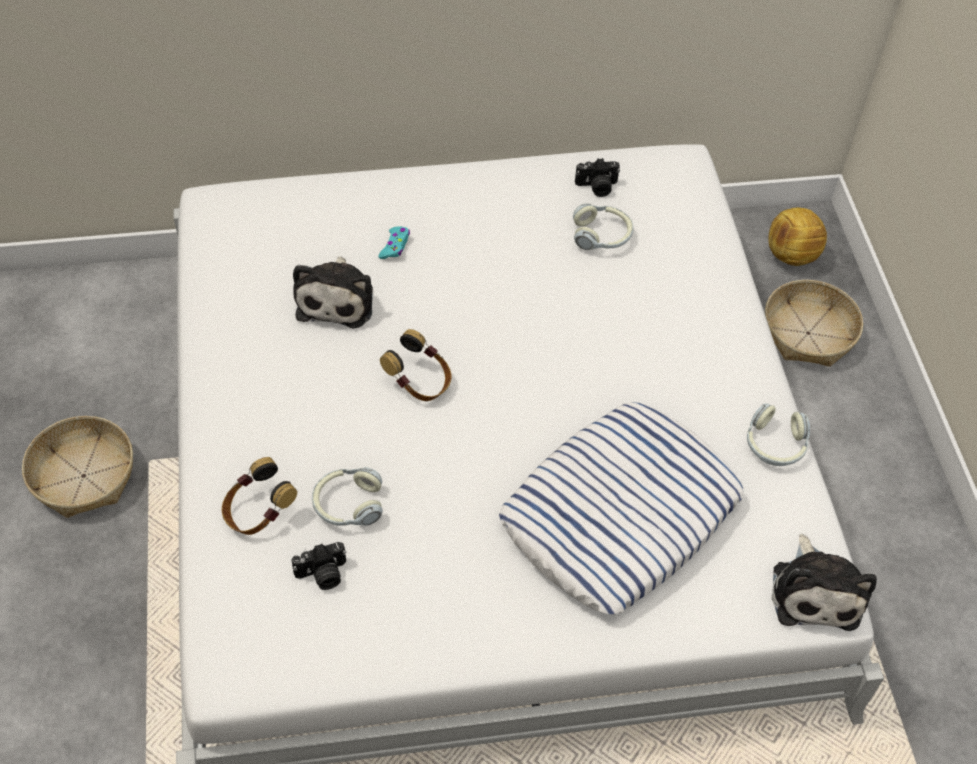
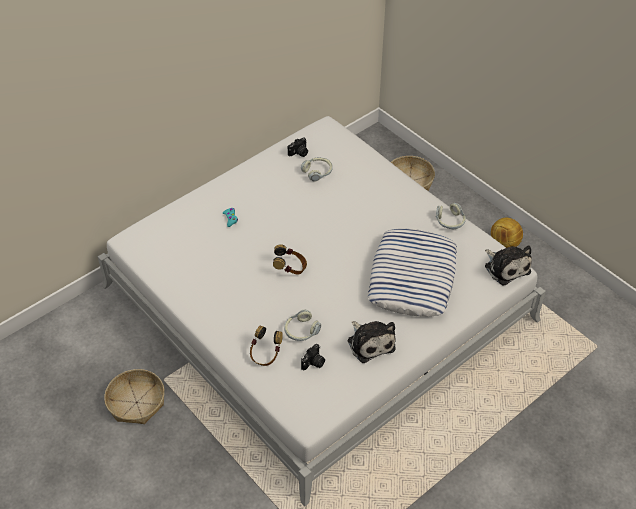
camera: 30 degrees left, 5 degrees down
(337, 299) = (223, 253): plush toy -> plush toy (370, 343)
(791, 255) = (378, 152): football -> football (504, 243)

